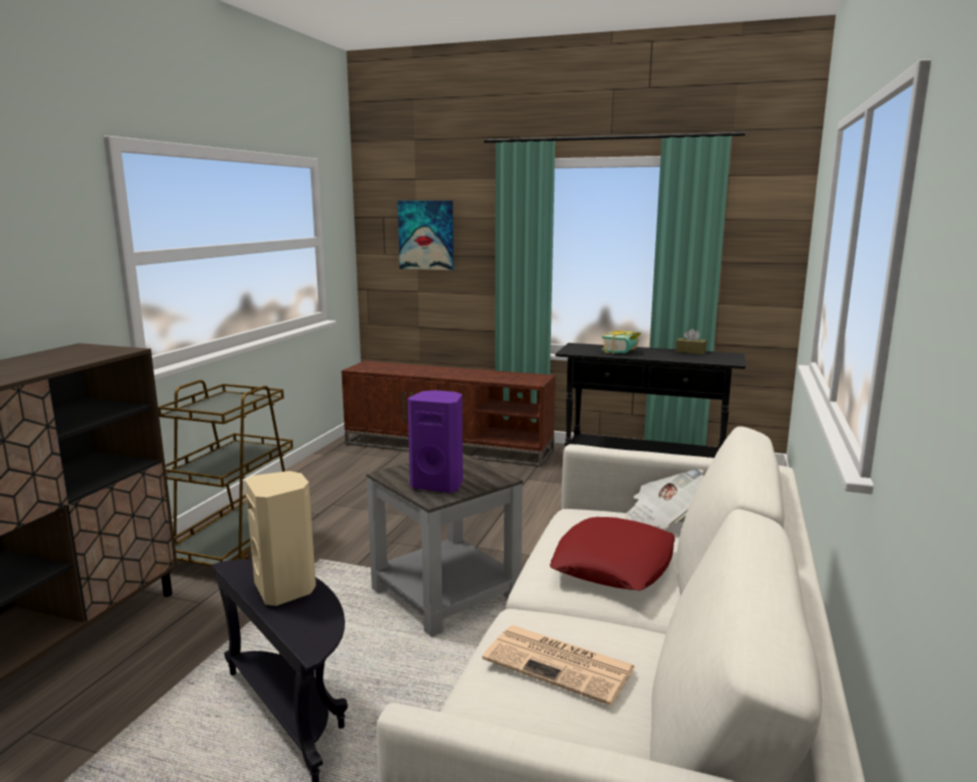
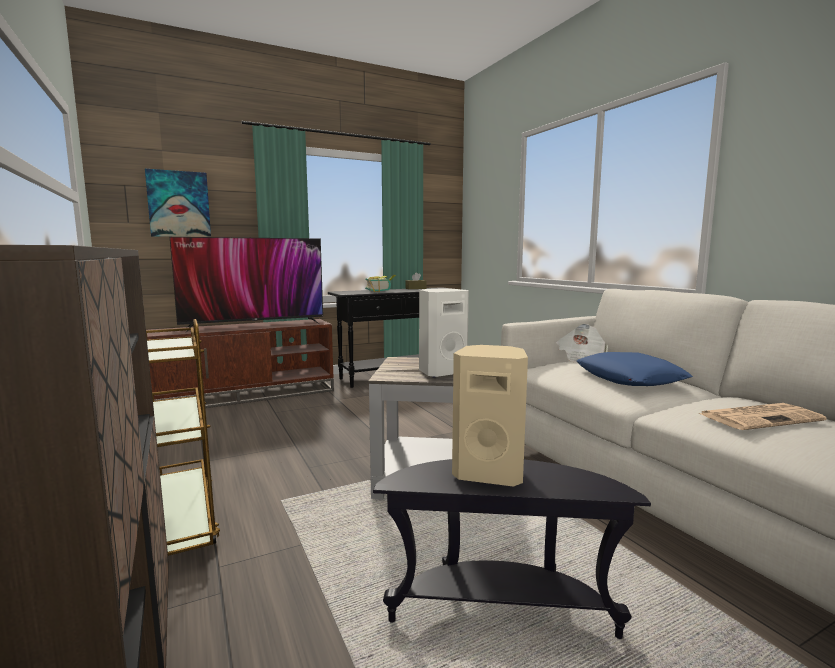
camera: 45 degrees left, 5 degrees down
(439, 484) = (441, 372): purple speaker -> white speaker
(470, 374) = (254, 325): none -> television
(614, 564) = (629, 378): red pillow -> blue pillow

